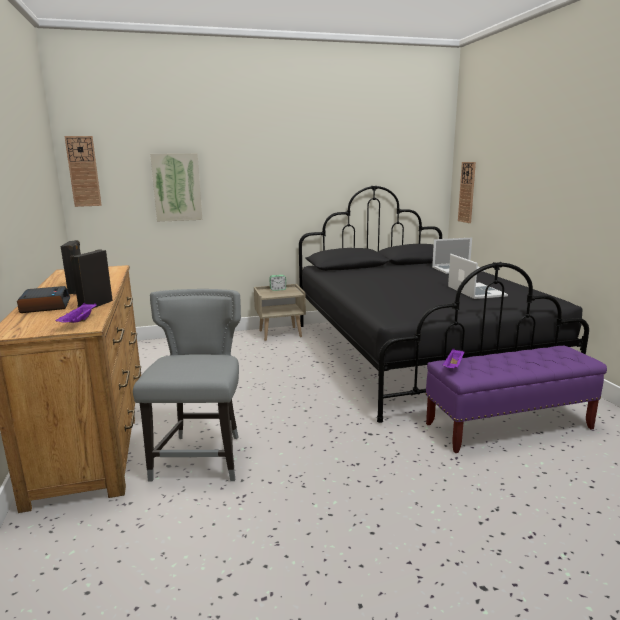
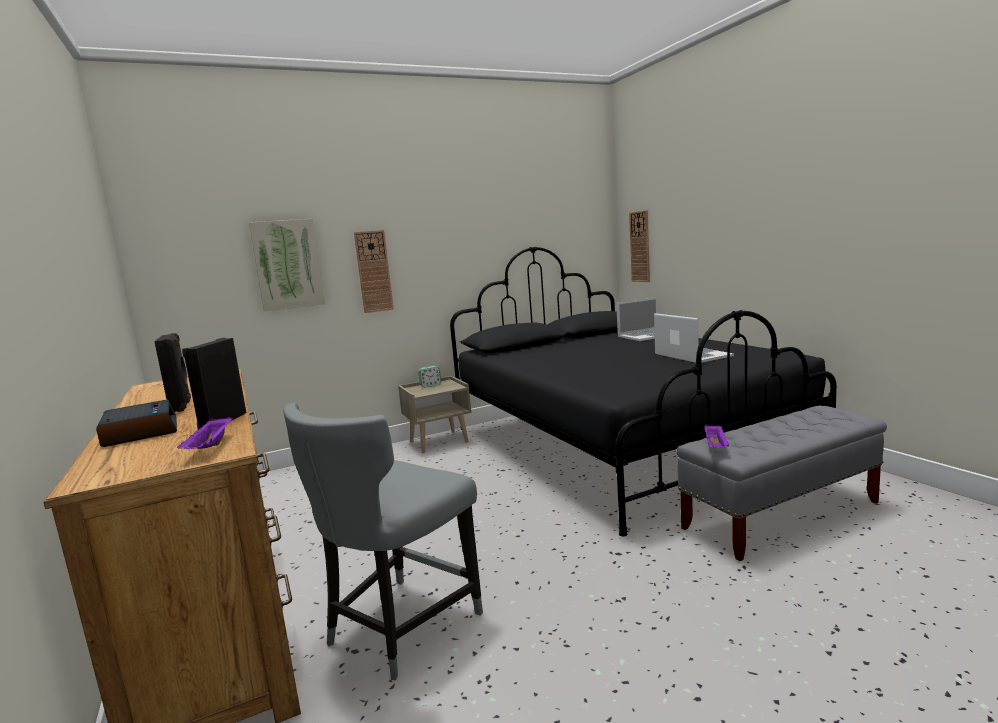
camera: 10 degrees left, 5 degrees down
(83, 171) = (155, 251): wall clock -> wall clock (373, 271)
(201, 457) = (399, 628): grey chair -> grey chair turned 135 degrees counterclockwise
(509, 427) = (781, 516): purple bench -> grey bench

